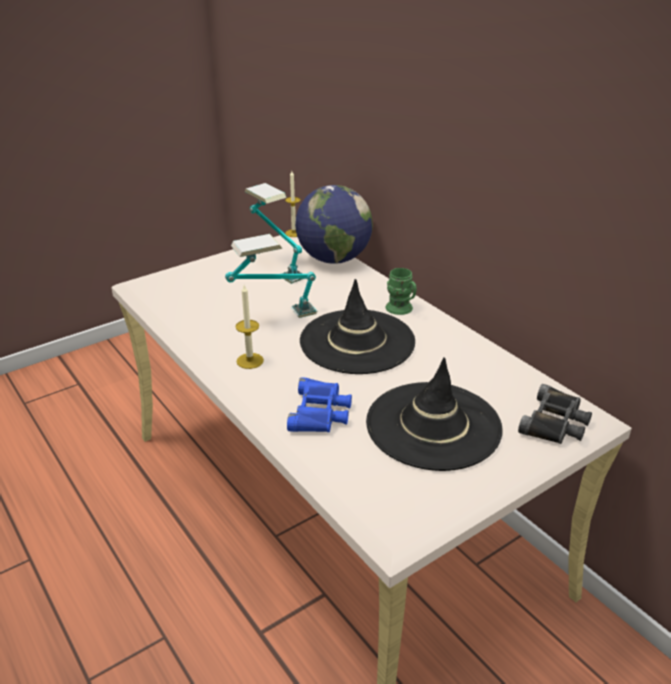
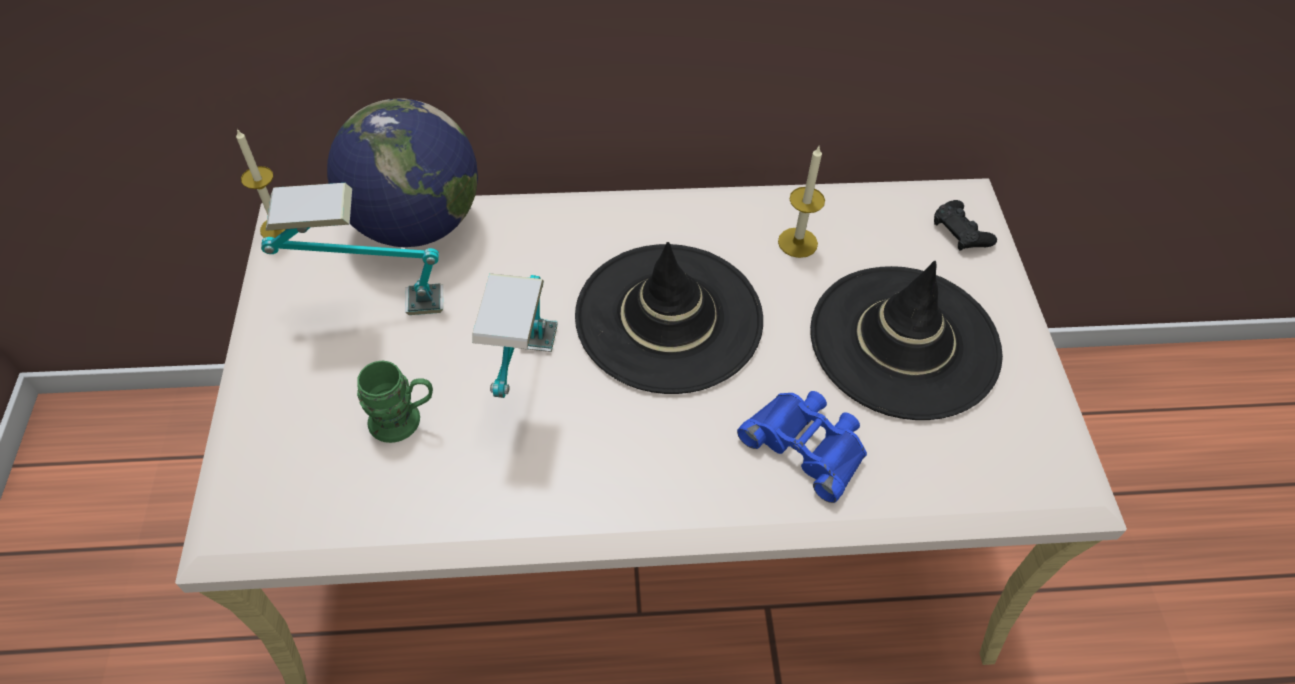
camera: 60 degrees left, 20 degrees up
(250, 361) = (622, 469): candle -> candle (797, 242)
(402, 310) = (627, 228): green mug -> green mug (404, 420)
(555, 422) = (961, 232): black binoculars -> black game controller

